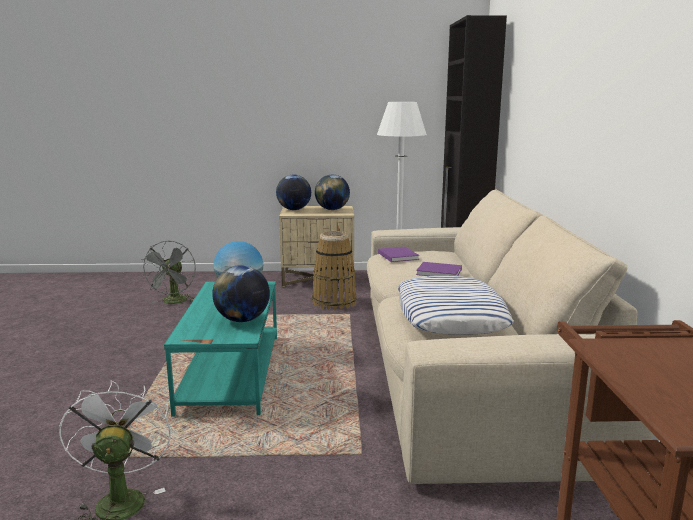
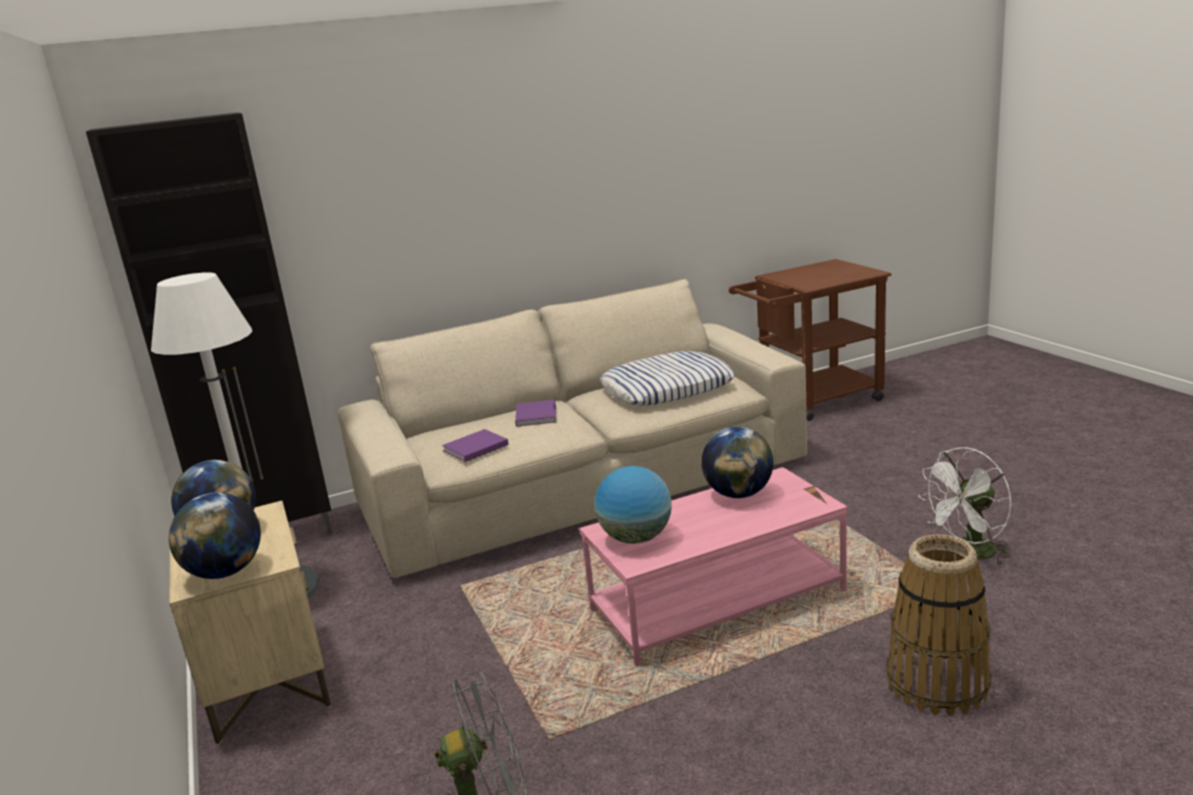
camera: 110 degrees left, 5 degrees up
(232, 373) = (718, 600): turquoise coffee table -> pink coffee table
(334, 302) = (408, 616): basket -> basket (937, 683)

